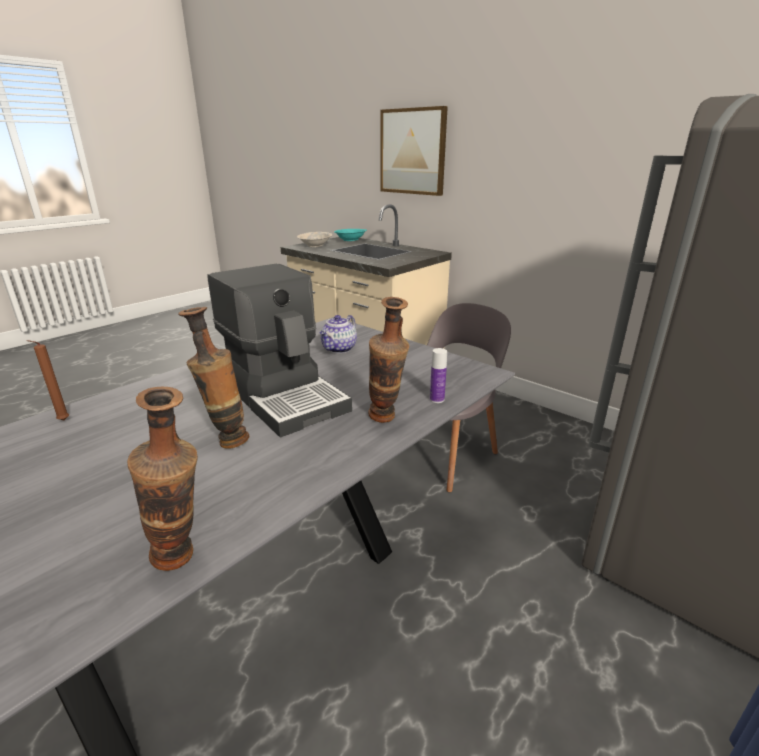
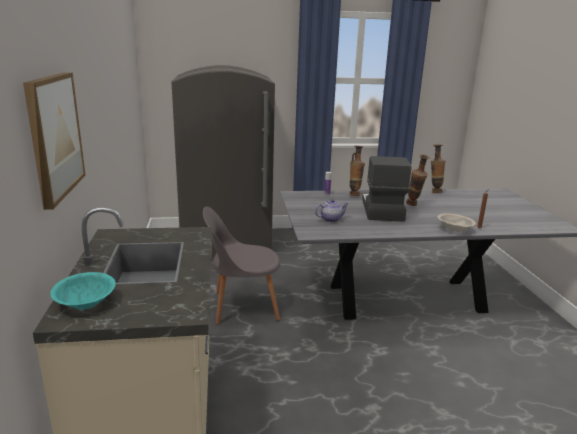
camera: 140 degrees left, 5 degrees down
(315, 246) = (163, 304): beige bowl -> beige bowl (454, 229)

